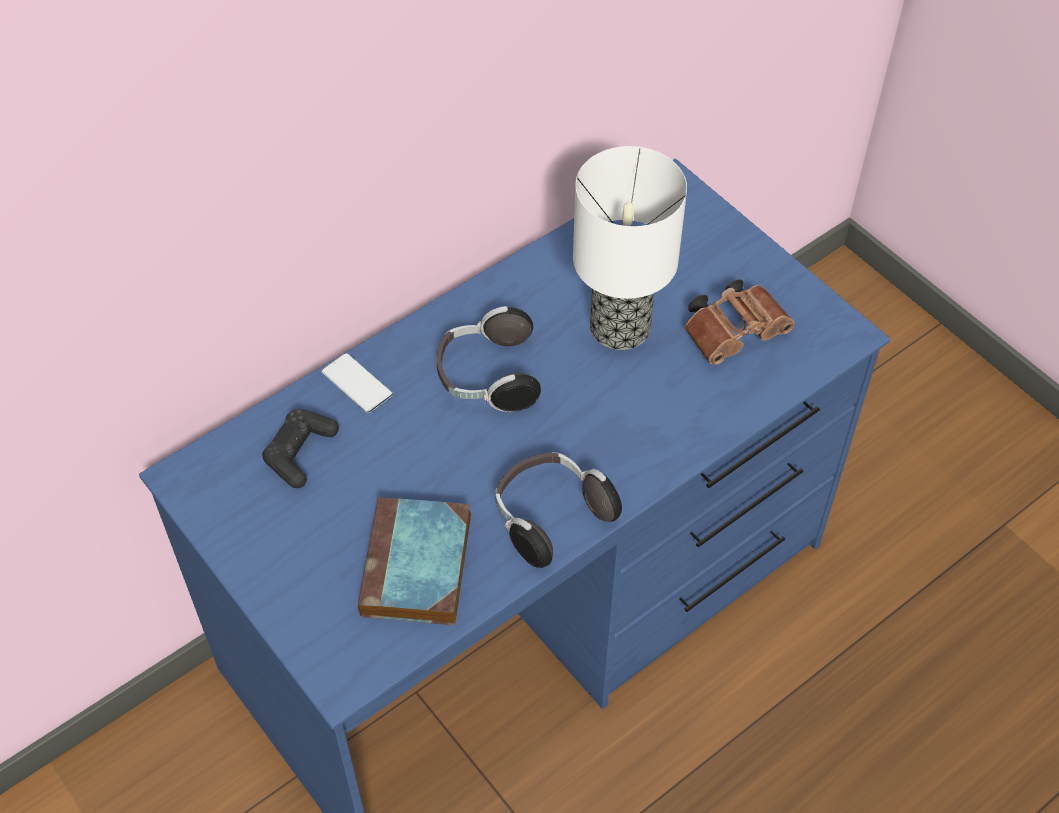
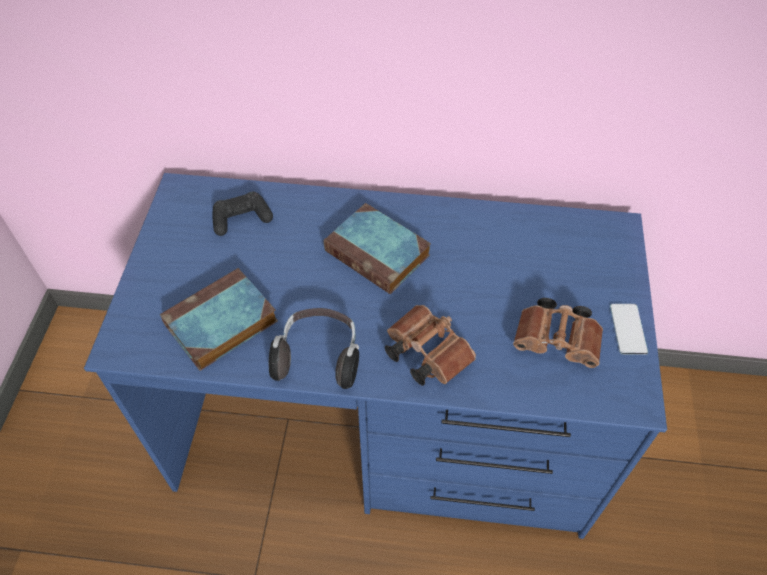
camera: 45 degrees right, 0 degrees up
(357, 383) = (310, 206): phone -> phone (628, 329)
(487, 377) = (379, 253): headphones -> book
(618, 328) = (486, 283): table lamp -> none
(638, 434) = (424, 353): none -> brown binoculars

